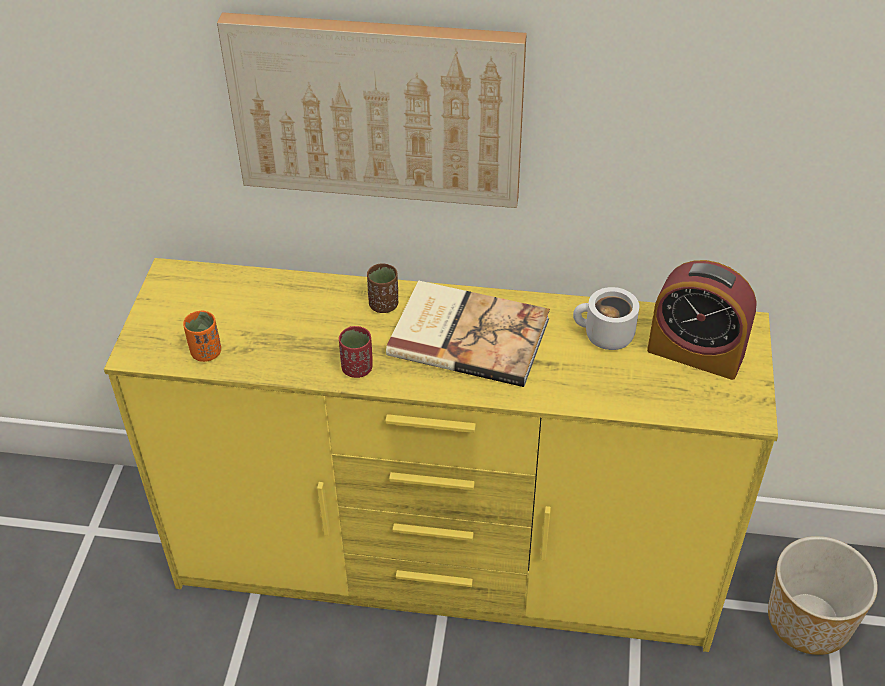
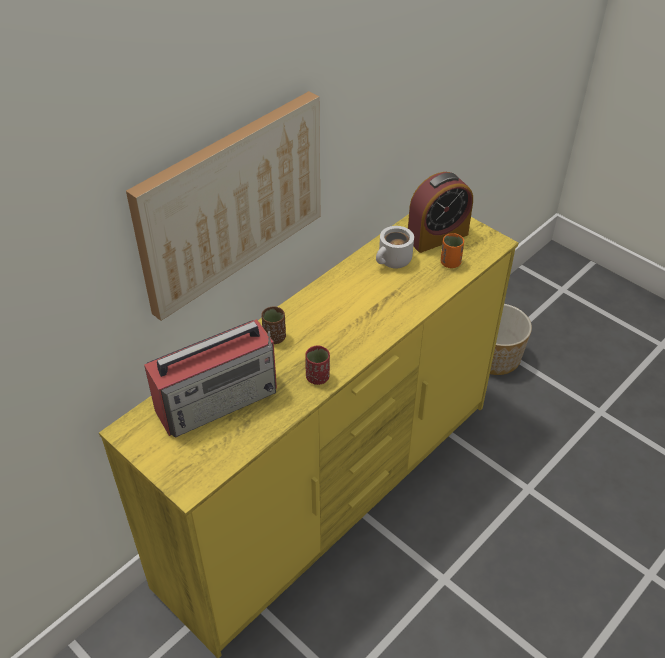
camera: 55 degrees left, 0 degrees up
(206, 352) = (228, 446): orange cup -> orange cup (450, 263)
(261, 312) = (219, 400): none -> radio
(468, 335) = (338, 314): book -> none

